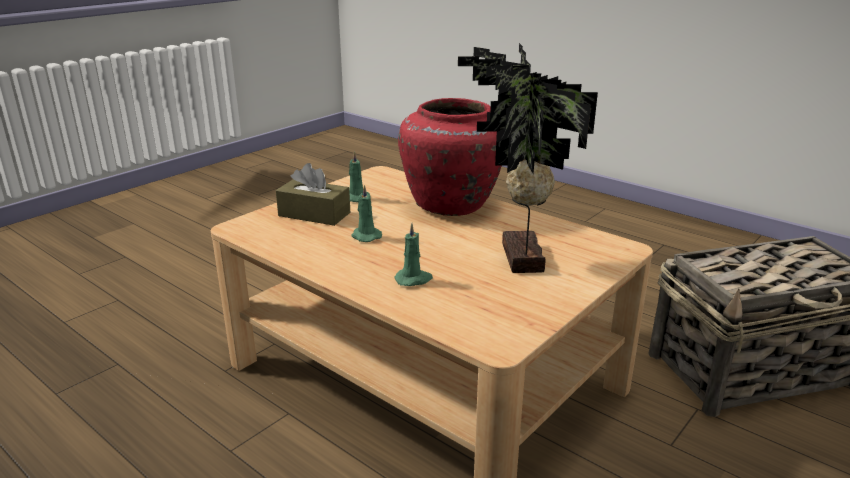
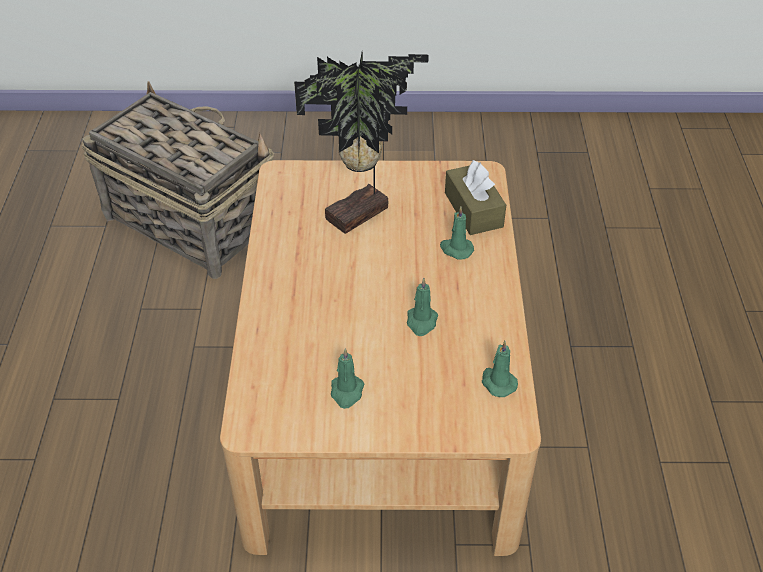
camera: 130 degrees left, 20 degrees up
(271, 238) = (497, 382): none -> green candle
(314, 214) = (420, 393): brown tissue box -> brown tissue box (473, 210)
(452, 205) = (291, 307): red vase -> none

